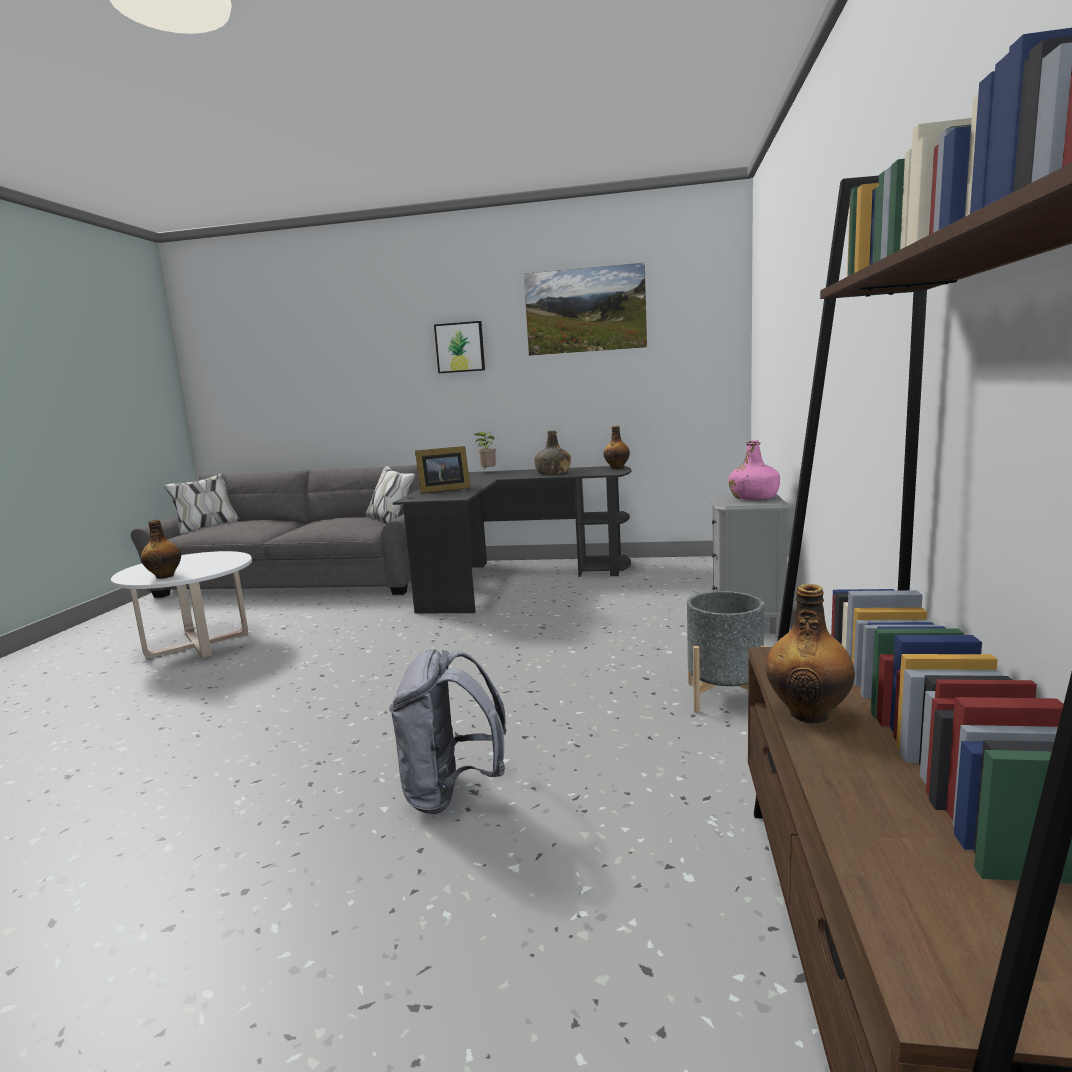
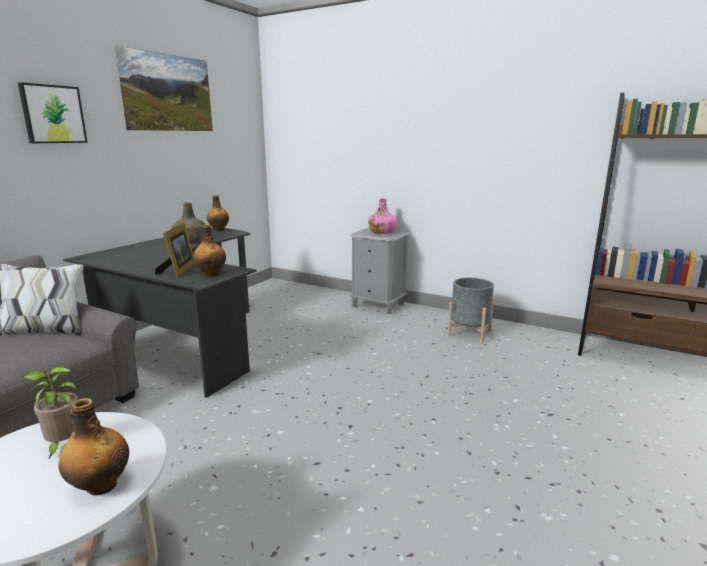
camera: 70 degrees left, 5 degrees up
(452, 792) = (550, 421): grey backpack -> none
(487, 472) = (109, 251): potted plant -> potted plant (63, 446)
(808, 713) = (662, 288): bottle -> bottle (211, 274)

